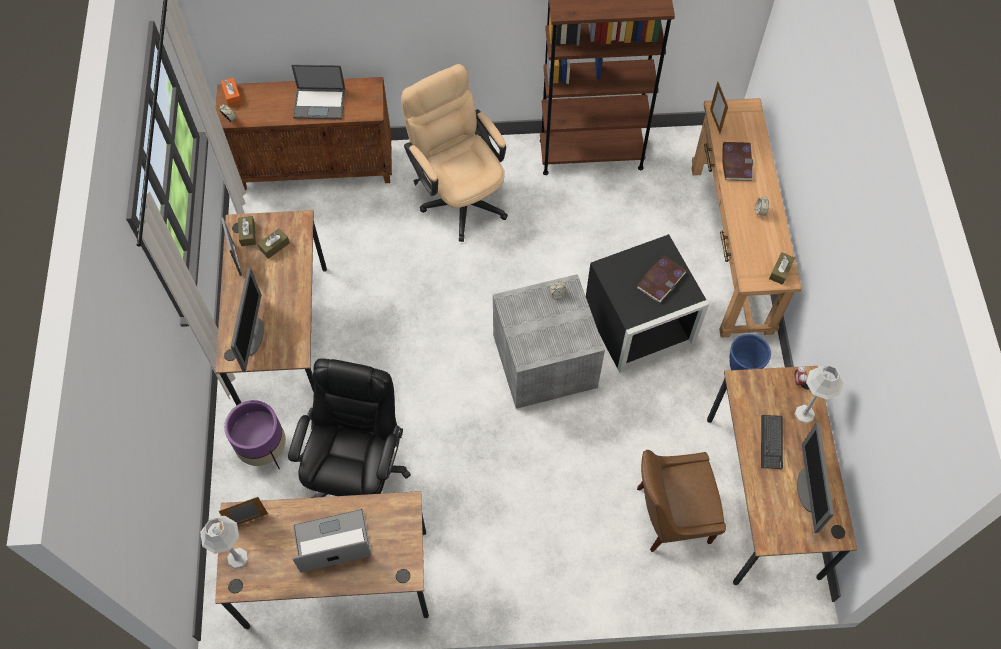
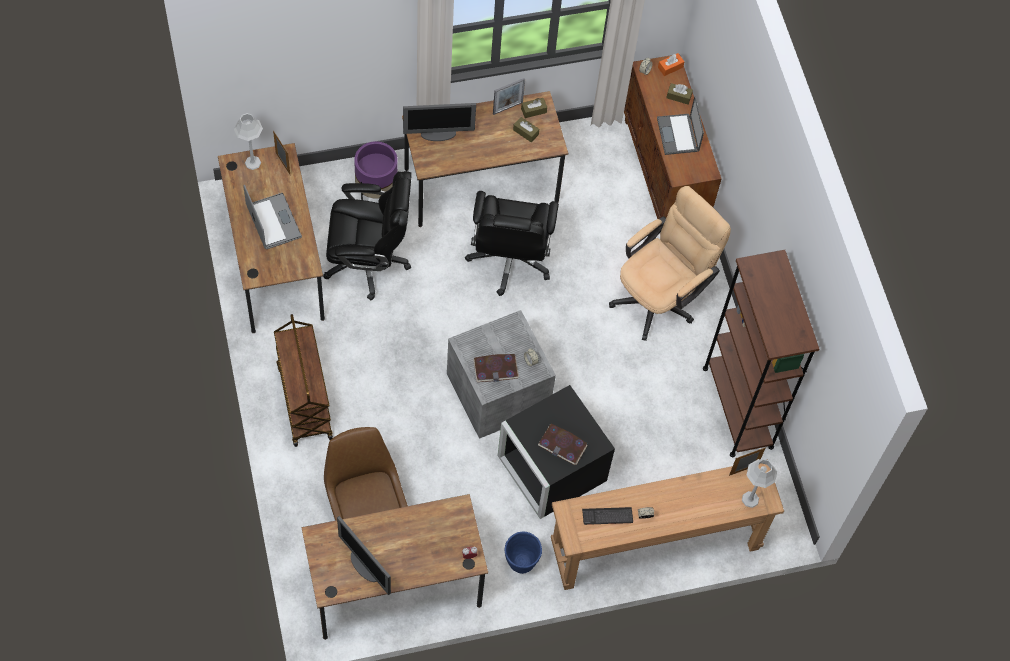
camera: 75 degrees right, 0 degrees up
(388, 325) = (509, 260): none -> black office chair
(528, 566) = (304, 401): none -> brown cart
(736, 162) = (697, 492): book -> book (495, 369)
(771, 442) = (405, 535): keyboard -> keyboard (607, 516)
(780, 271) = (581, 536): brown tissue box -> brown tissue box (678, 96)
(804, 414) = (437, 562): grey table lamp -> grey table lamp (750, 499)
(808, 490) = (365, 566): monitor -> monitor turned 120 degrees counterclockwise

